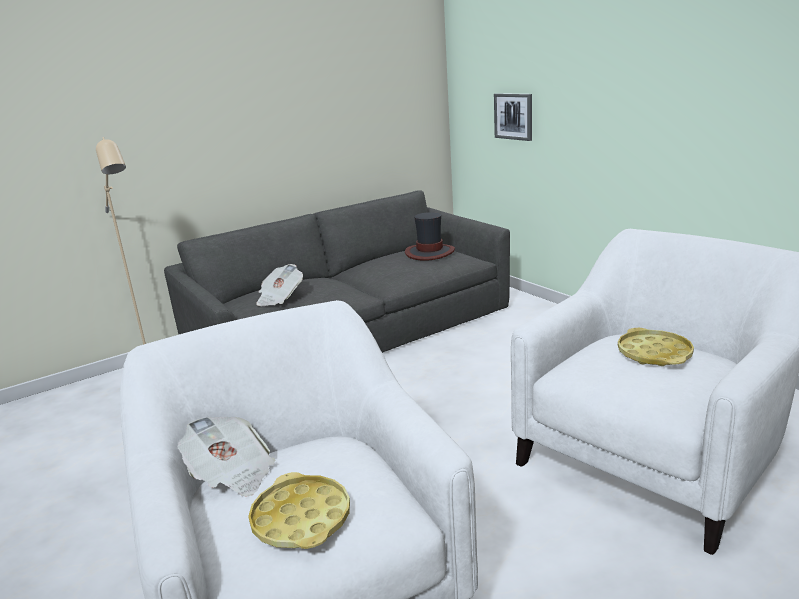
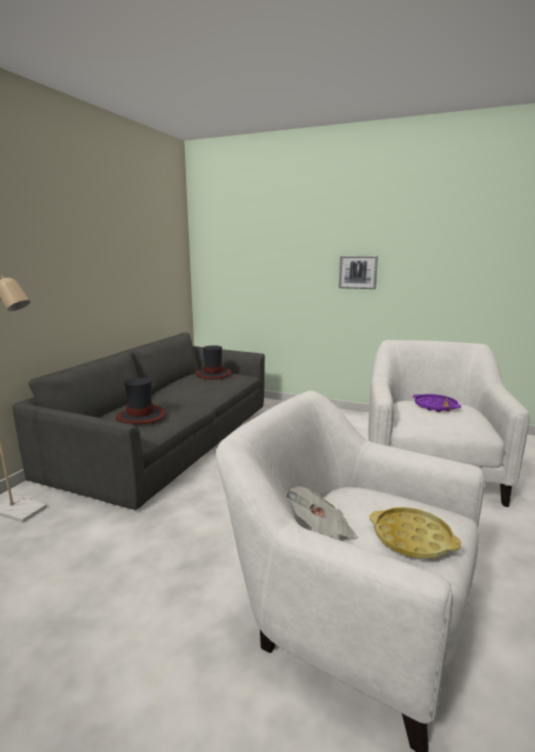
camera: 35 degrees left, 5 degrees down
(279, 298) = (141, 416): newspaper -> hat
(513, 116) = (251, 281): picture -> picture (358, 272)
(654, 354) = (435, 406): yellow tray -> purple tray

